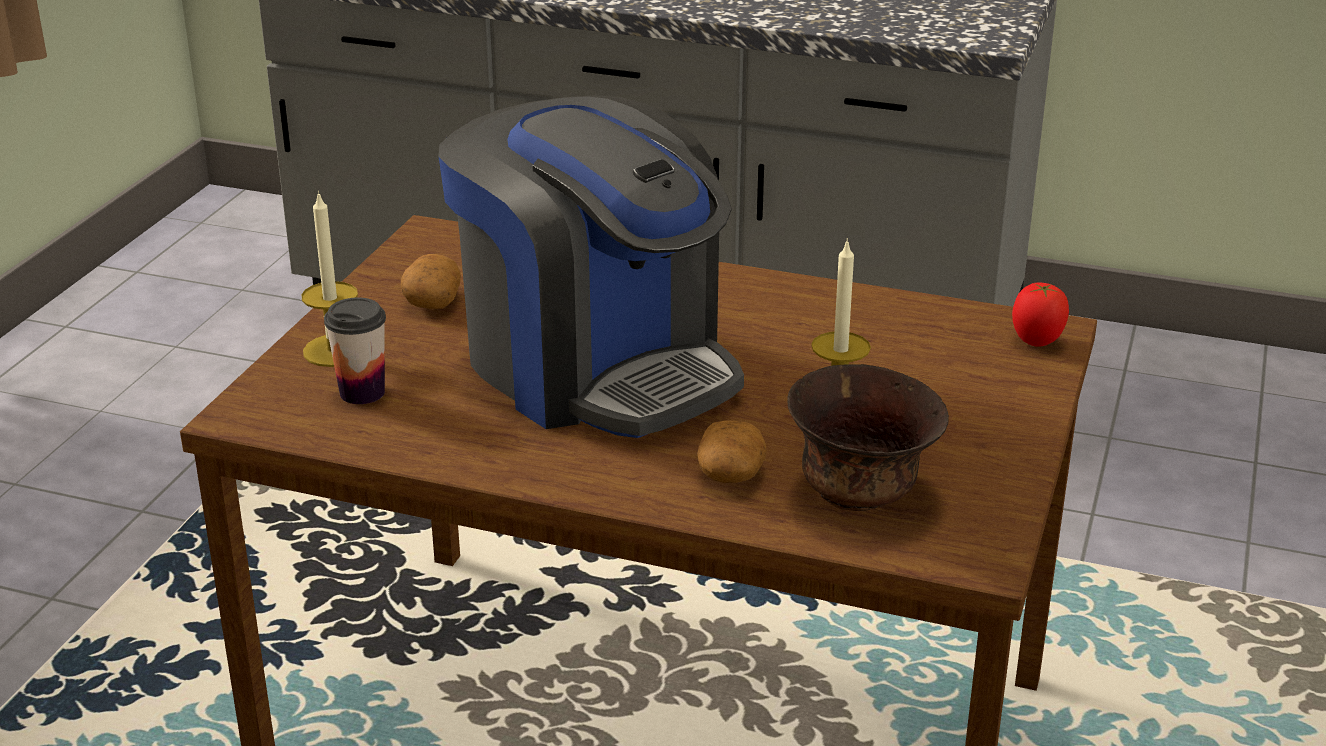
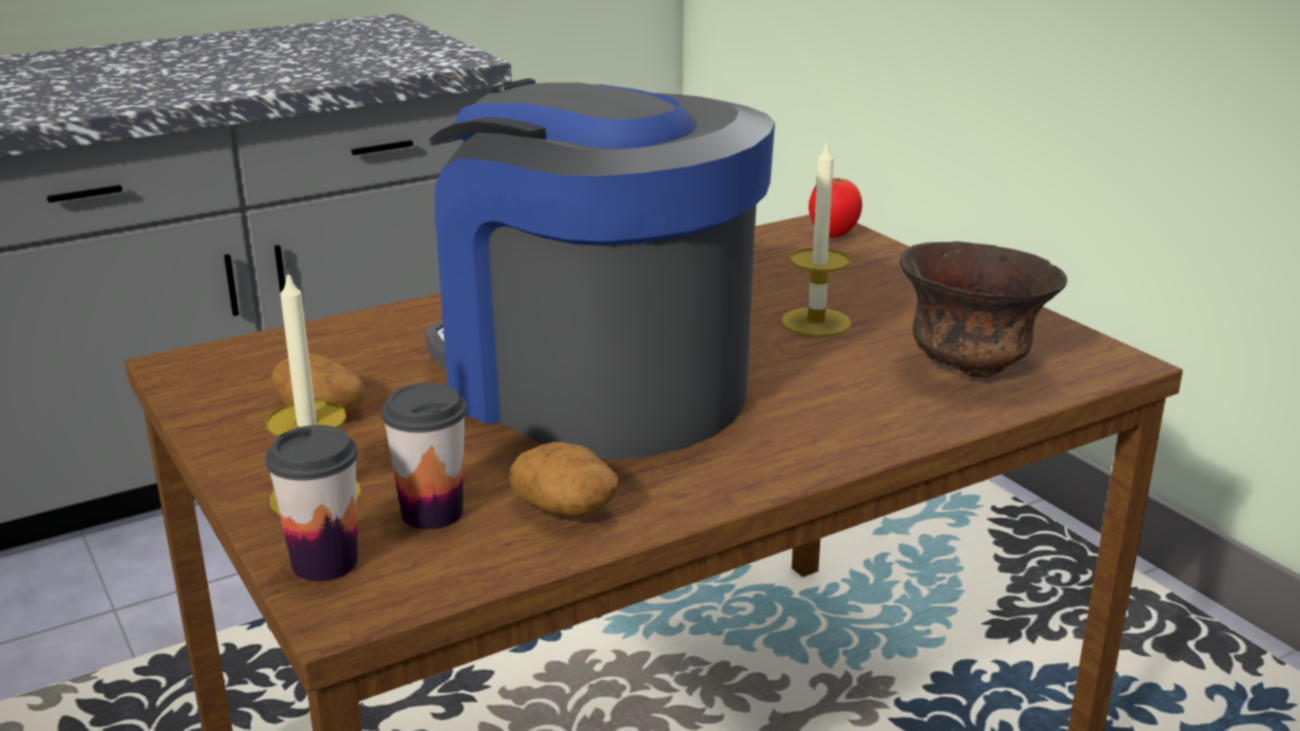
camera: 50 degrees left, 5 degrees down
(272, 388) = (325, 562): none -> cup
(596, 366) = (592, 385): coffee machine -> coffee machine turned 135 degrees counterclockwise
(731, 474) = (867, 399): potato -> potato (566, 507)

